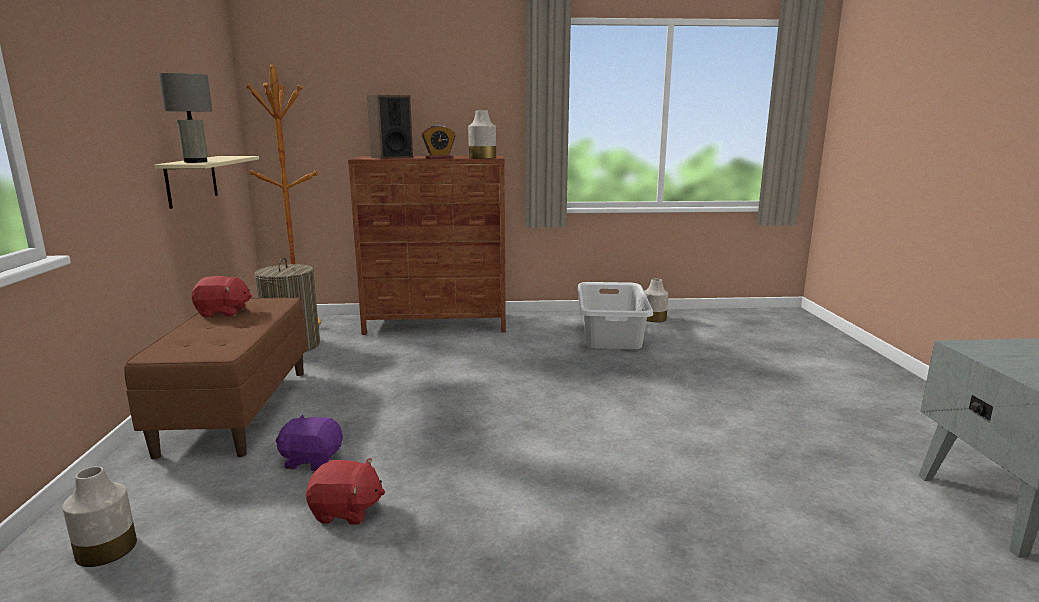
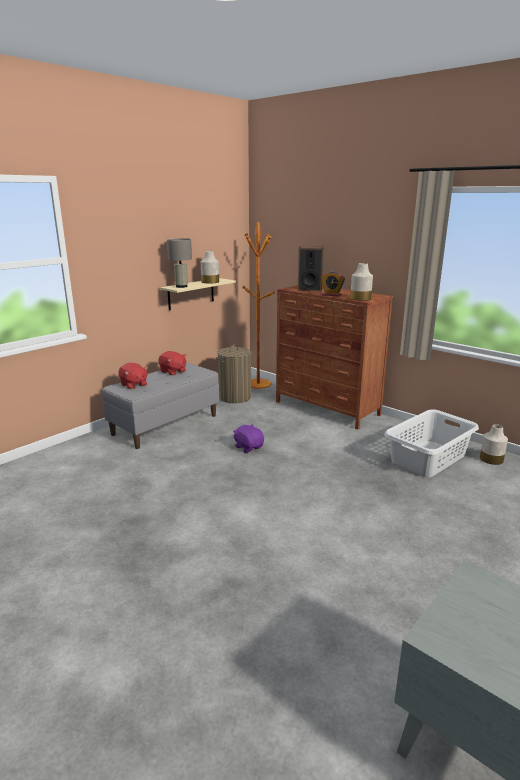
camera: 45 degrees right, 5 degrees up
(105, 549) = (56, 465): beige vase -> beige vase (210, 282)
(237, 409) = (165, 424): brown bench -> grey bench
(312, 460) = (154, 463): purple plush toy -> purple plush toy (248, 447)
(346, 511) = (131, 492): red plush toy -> red plush toy (133, 385)

